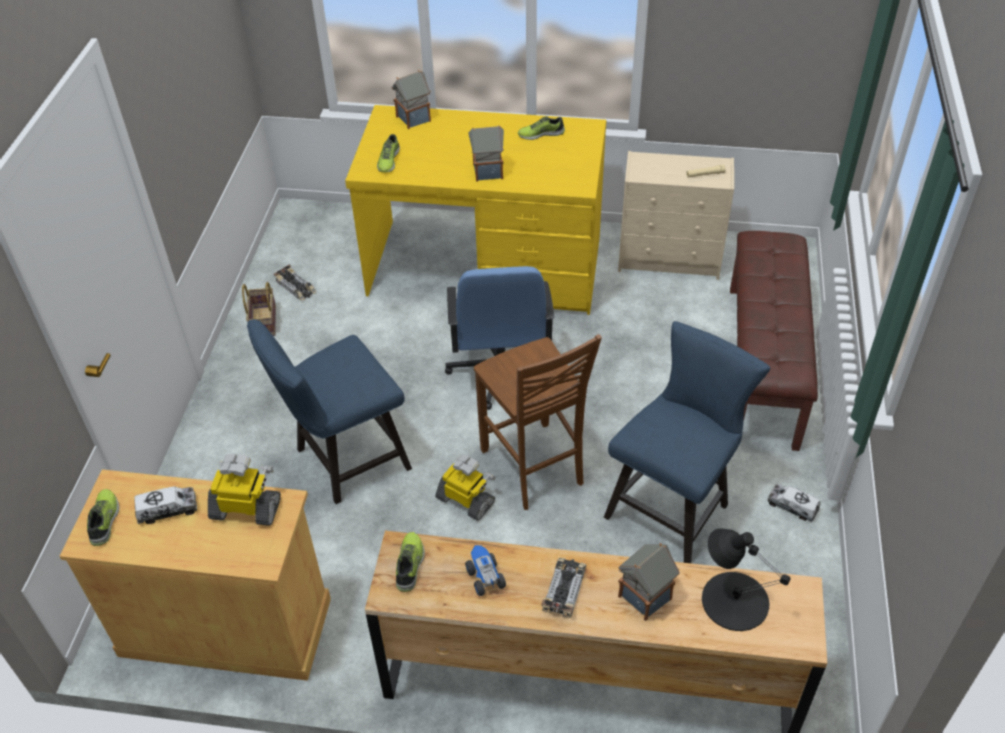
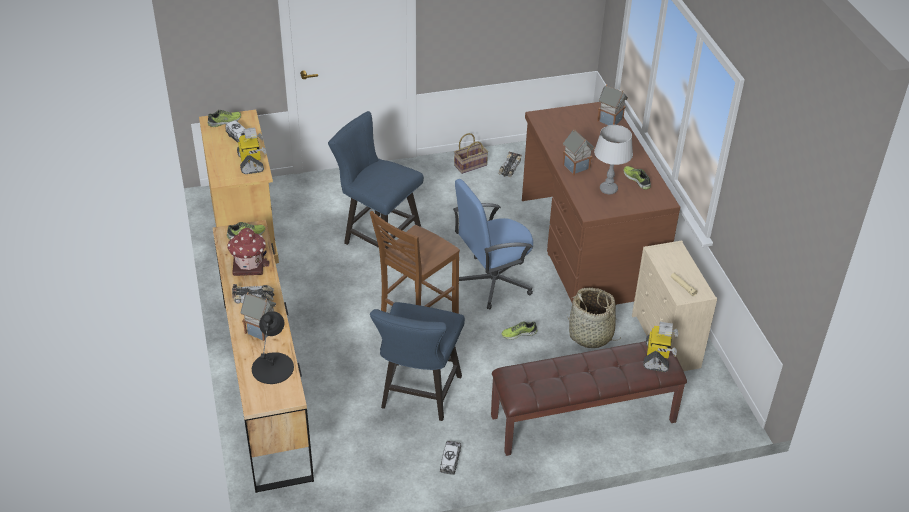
camera: 65 degrees right, 5 degrees down
(388, 160) = (557, 122): shoe -> shoe (519, 333)
(466, 500) = (374, 297): toy robot -> toy robot (657, 357)
(484, 578) = (249, 264): toy truck -> toy house
(485, 267) = (588, 246): yellow desk -> brown desk
(546, 160) = (608, 189): none -> grey table lamp
(633, 314) = (591, 335): none -> basket
(673, 506) = (418, 396): blue chair -> blue chair turned 90 degrees clockwise

